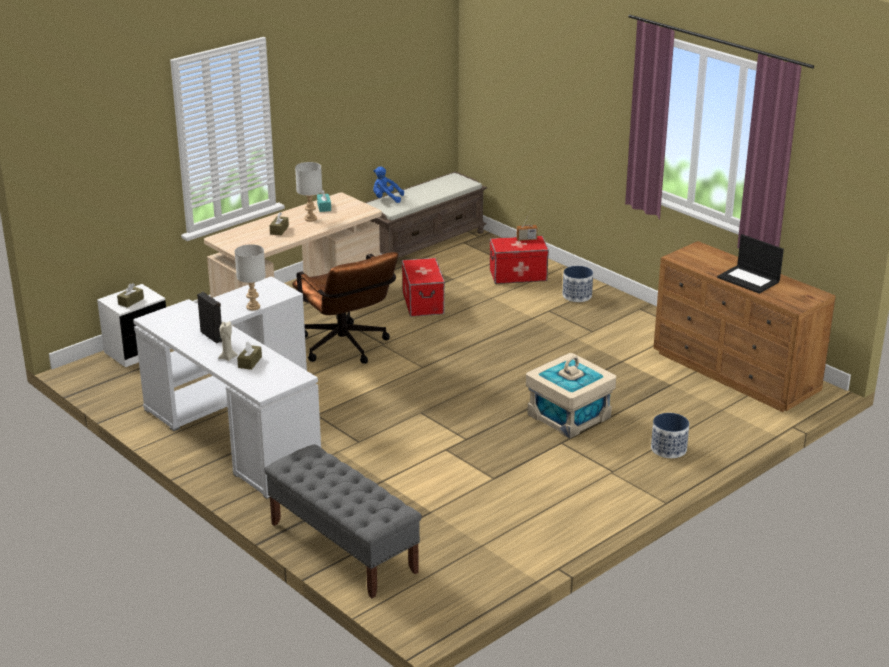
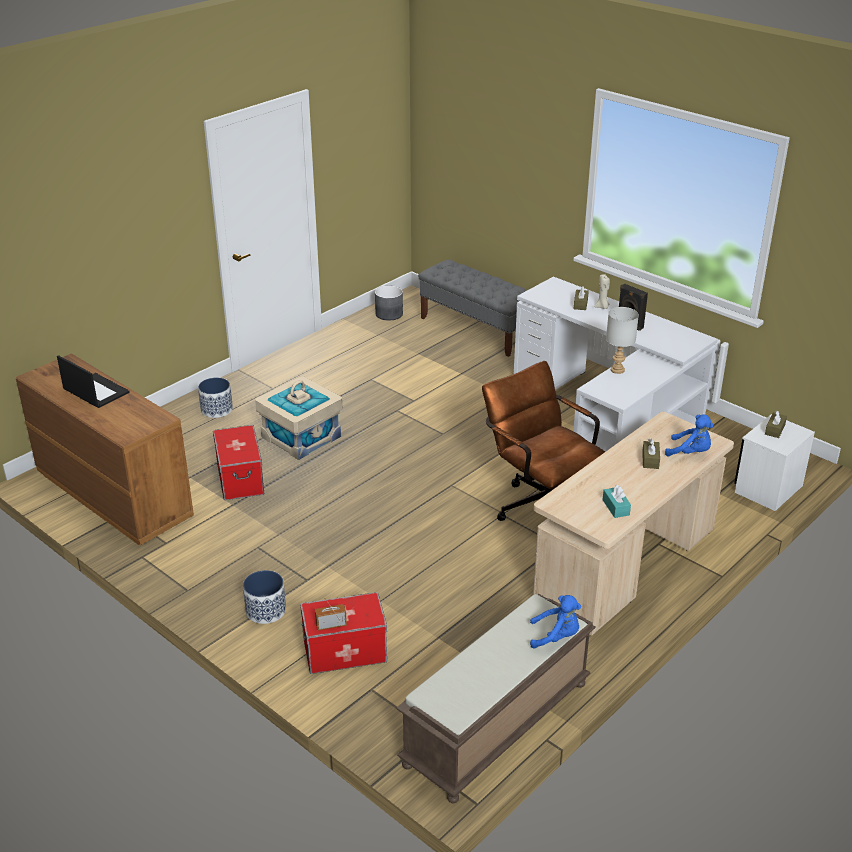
camera: 175 degrees right, 5 degrees up
(244, 233) = (690, 452): none -> blue plush toy
(310, 218) = (622, 483): grey table lamp -> none
(422, 303) = (471, 585): storage box -> storage box (241, 479)
(463, 582) = (389, 314): none -> grey planter

